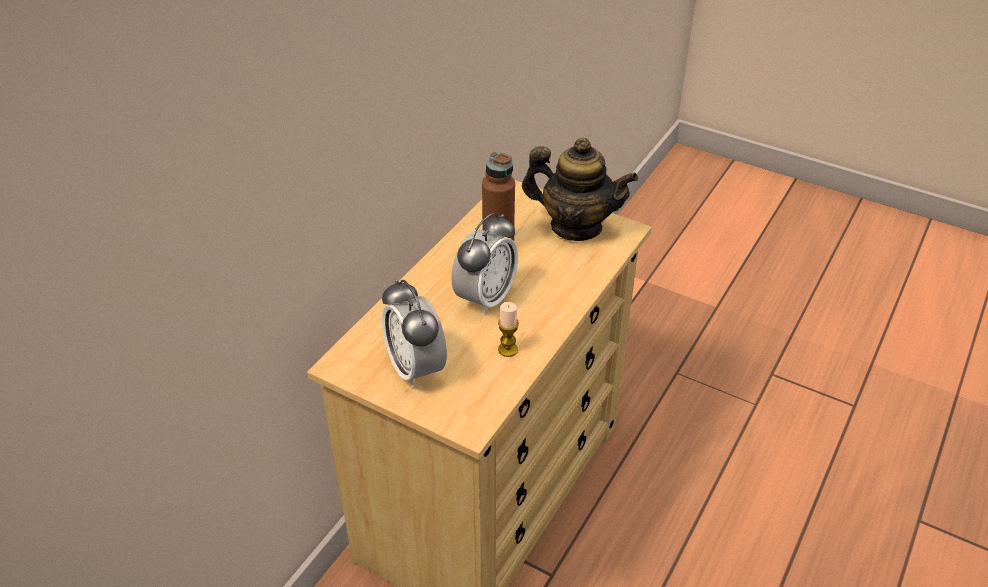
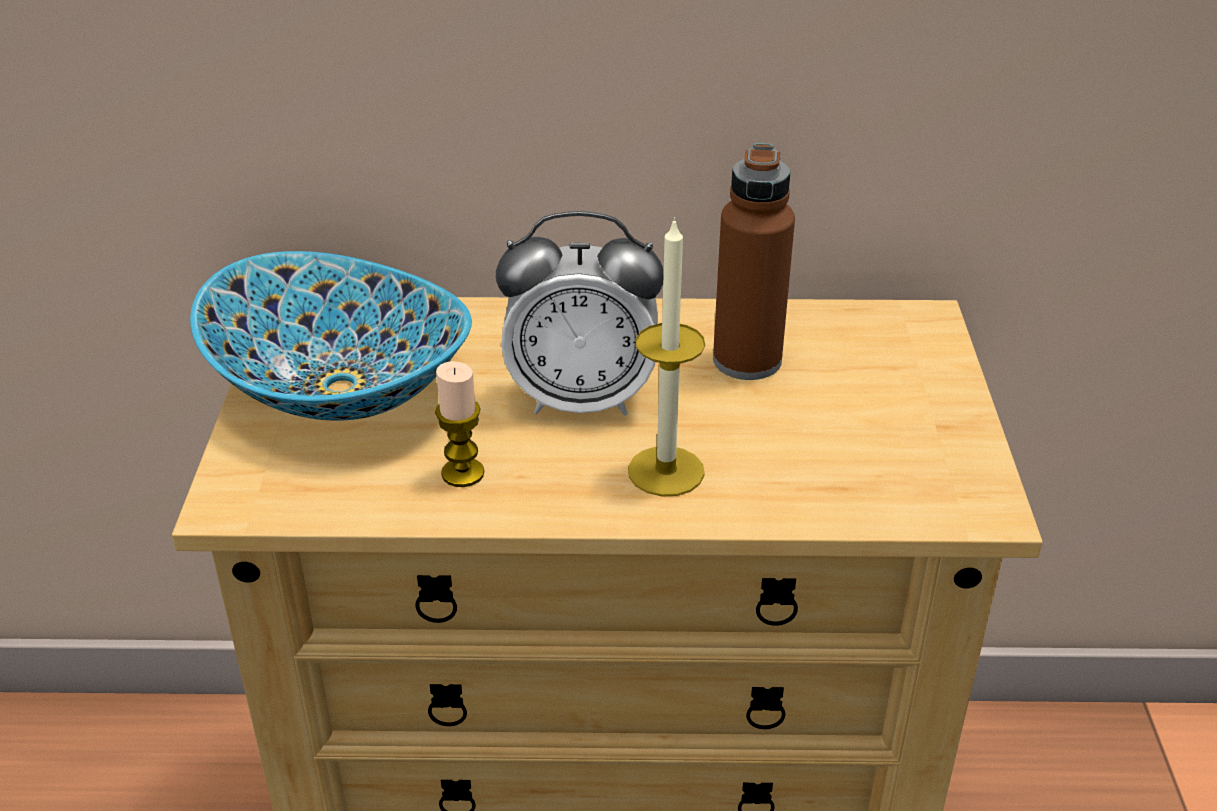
camera: 60 degrees right, 5 degrees down
(416, 368) = (340, 390): alarm clock -> bowl
(550, 294) = (666, 471): none -> candle
(575, 226) = (909, 434): teapot -> none

